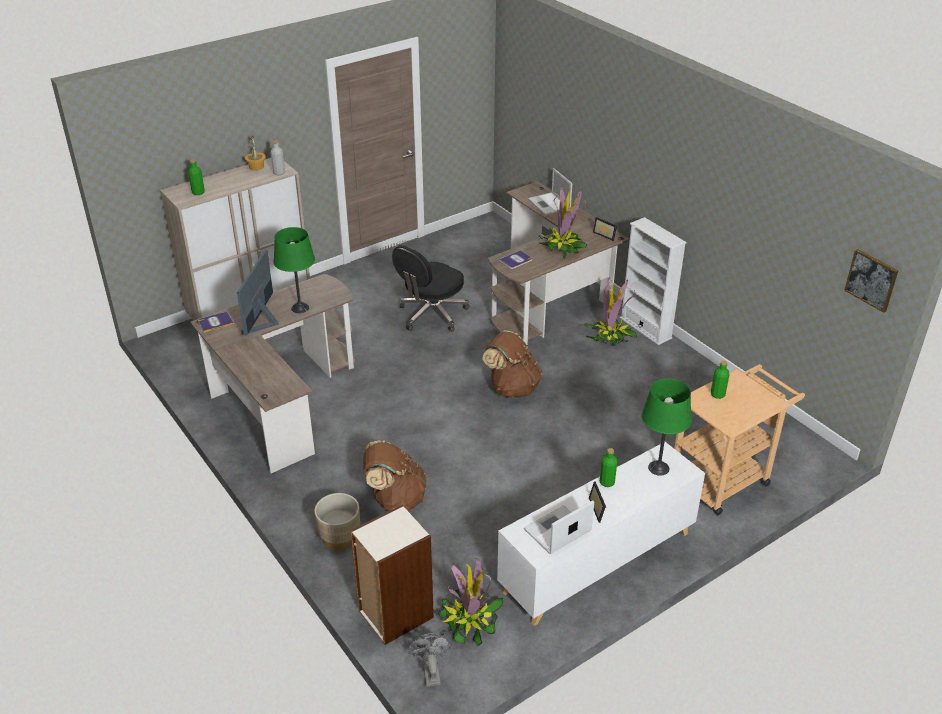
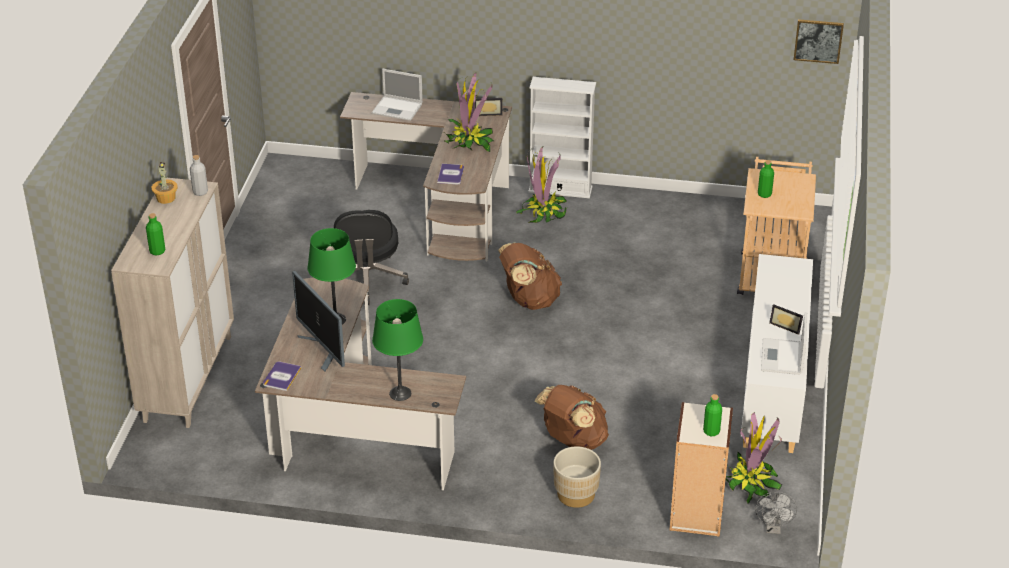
camera: 45 degrees left, 0 degrees up
(431, 672) = (773, 528): grey fan -> grey fan turned 120 degrees counterclockwise
(607, 482) = (765, 305): green bottle -> green bottle (711, 431)
(658, 468) = (781, 274): green table lamp -> green table lamp (400, 393)

